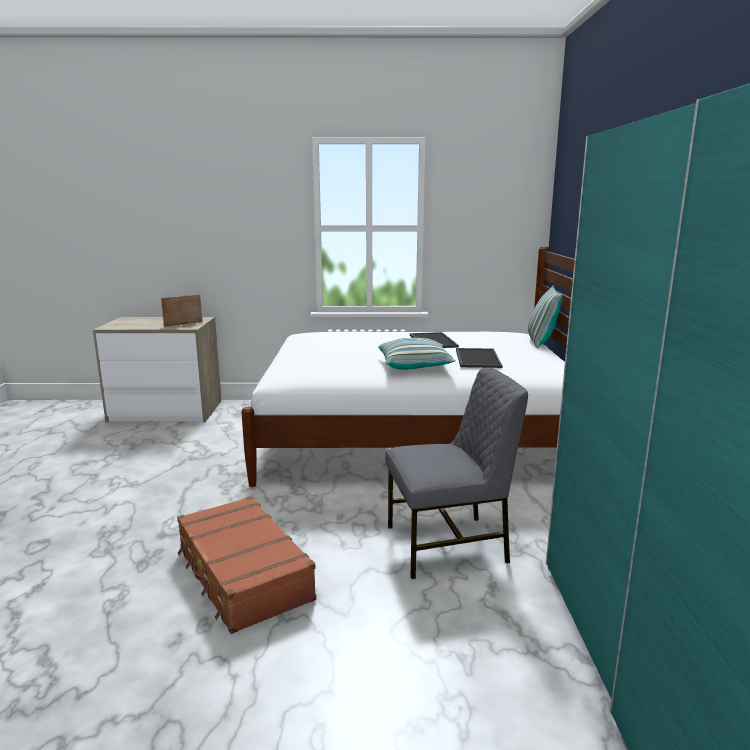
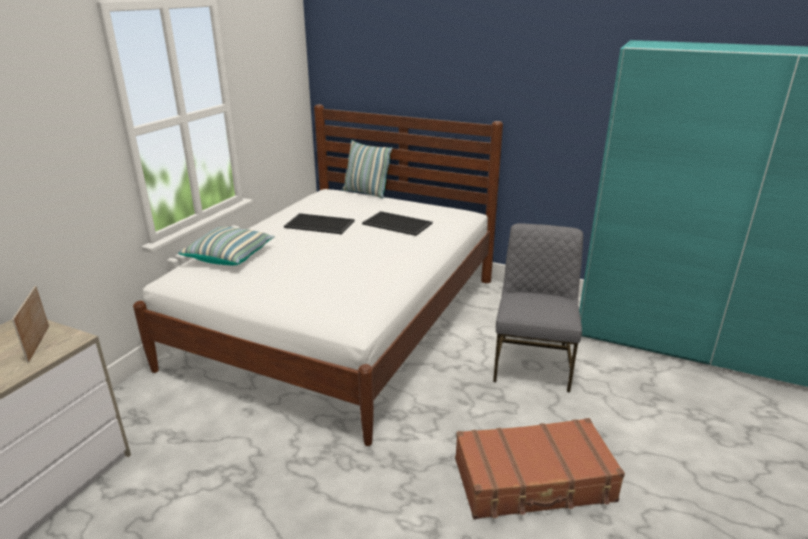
camera: 65 degrees left, 10 degrees up
(415, 366) = (393, 250): pillow -> pillow (230, 256)

